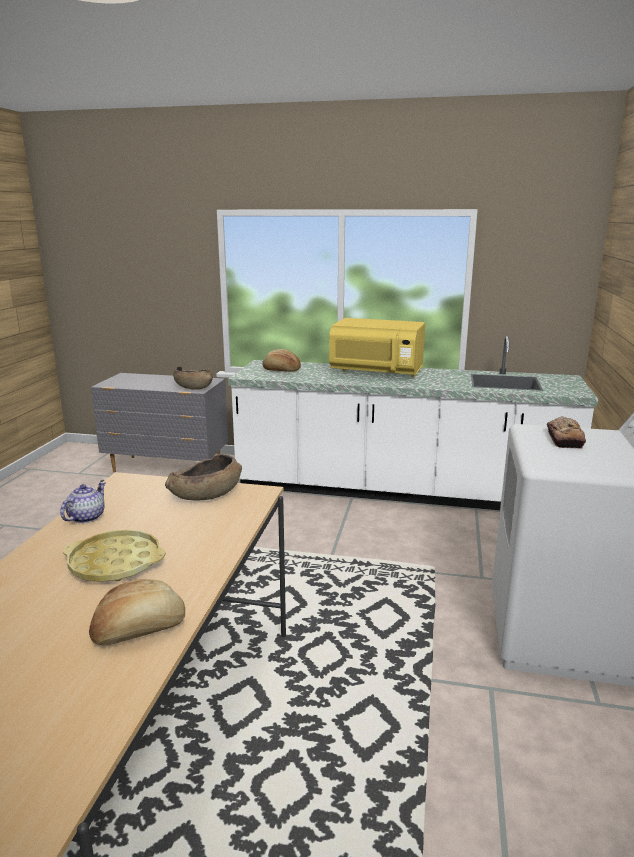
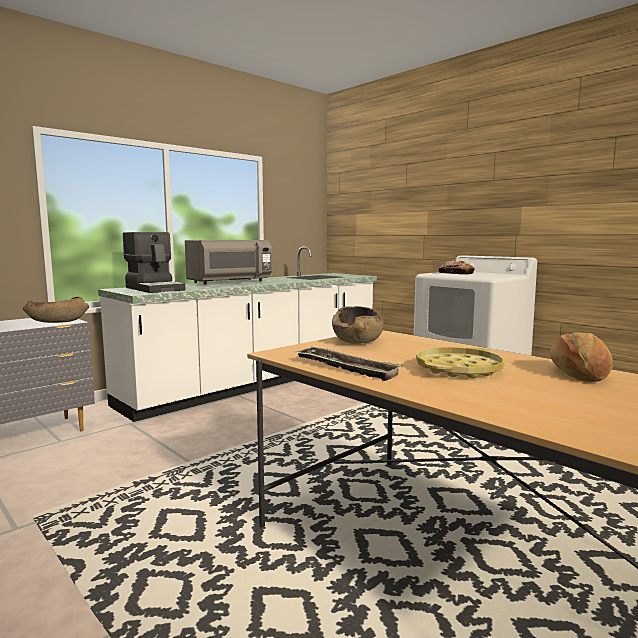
camera: 55 degrees left, 10 degrees down
(86, 517) = (345, 368): teapot -> tray
(281, 370) = (155, 289): bread -> coffee machine
(376, 372) = (230, 282): yellow microwave -> grey microwave

